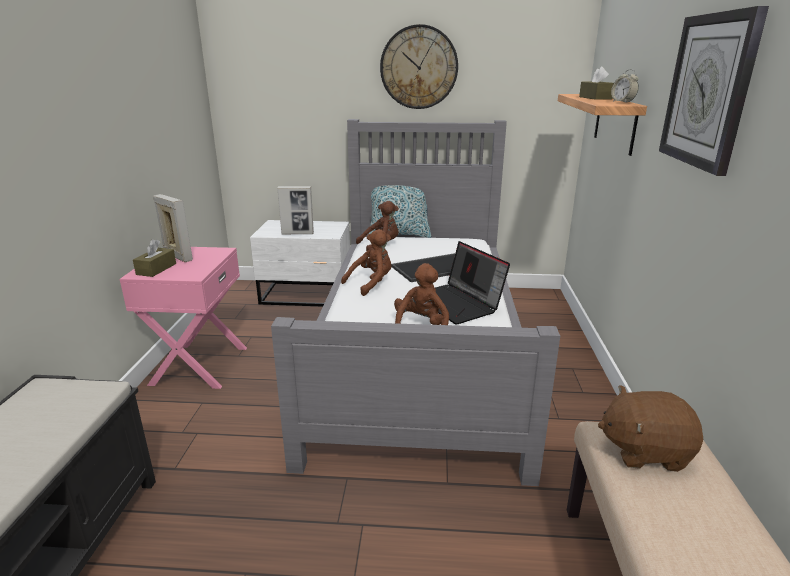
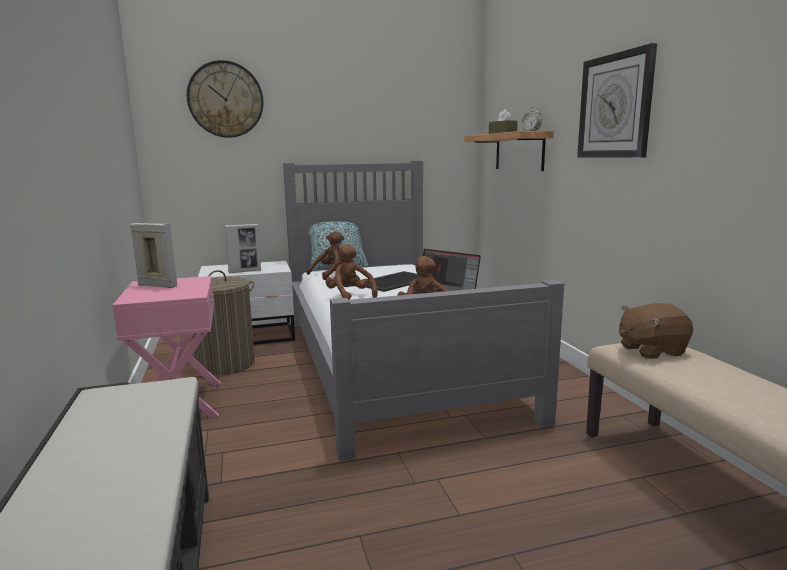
camera: 20 degrees left, 10 degrees down
(156, 269) = (146, 295): brown tissue box -> none
(264, 325) = (226, 364): none -> laundry basket
(371, 283) = (350, 296): brown plush toy -> brown plush toy turned 60 degrees counterclockwise
(419, 67) = (344, 117): wall clock -> wall clock (225, 99)

